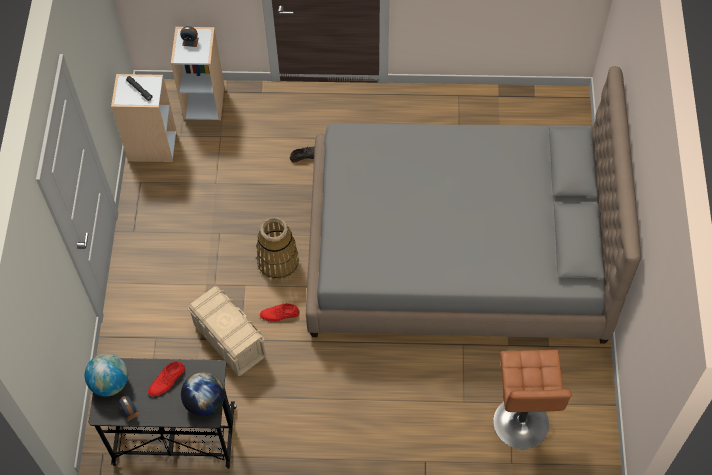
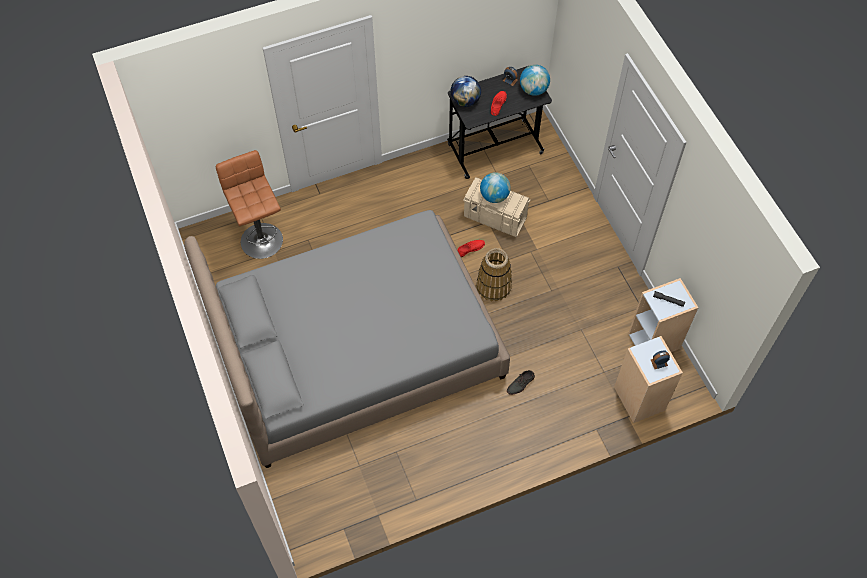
camera: 155 degrees right, 0 degrees up
(228, 321) = (494, 196): none -> globe

